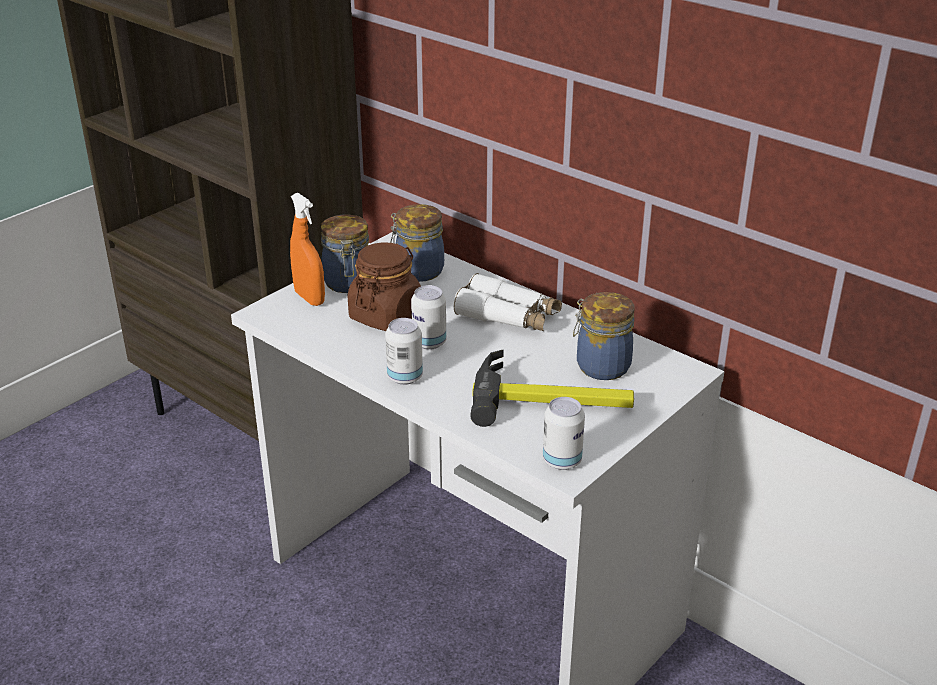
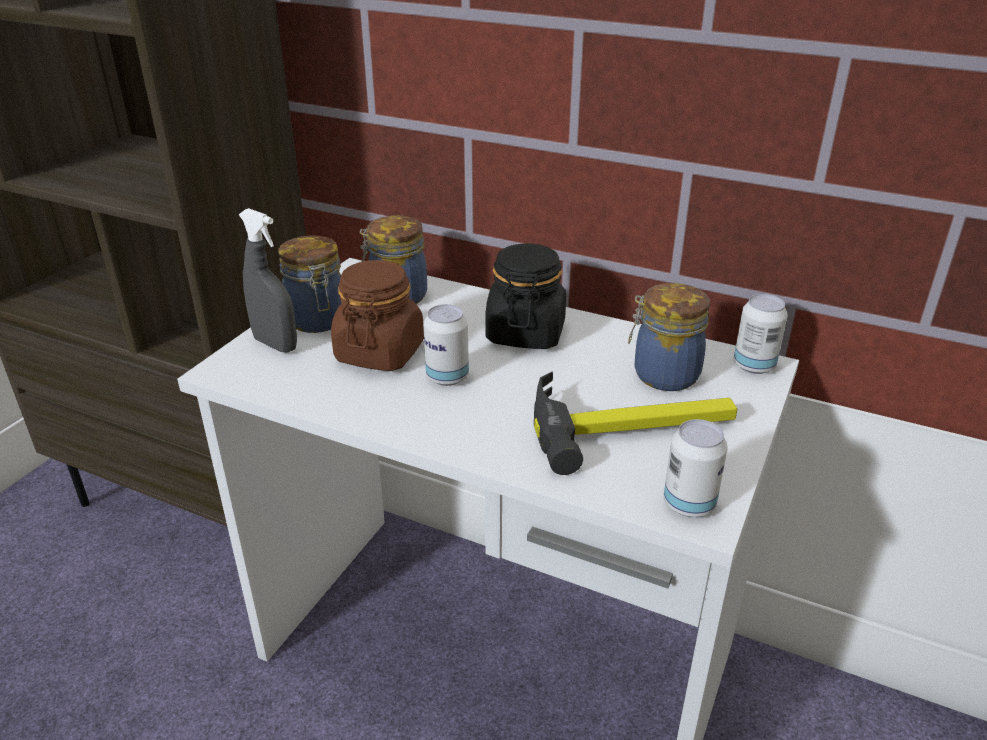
camera: 15 degrees left, 0 degrees up
(309, 298) = (275, 344): orange spray bottle -> grey spray bottle
(405, 377) = (436, 425): can -> can (754, 366)
(508, 316) = (525, 333): white binoculars -> black jar

